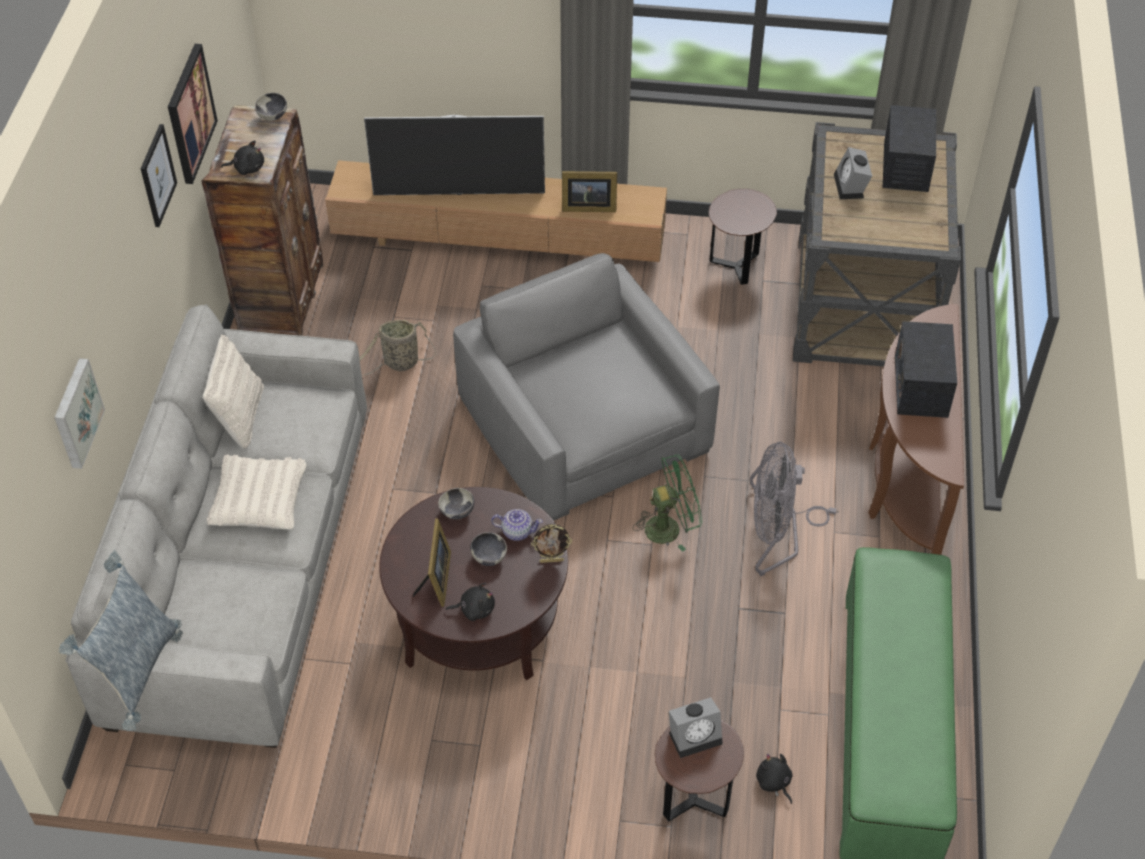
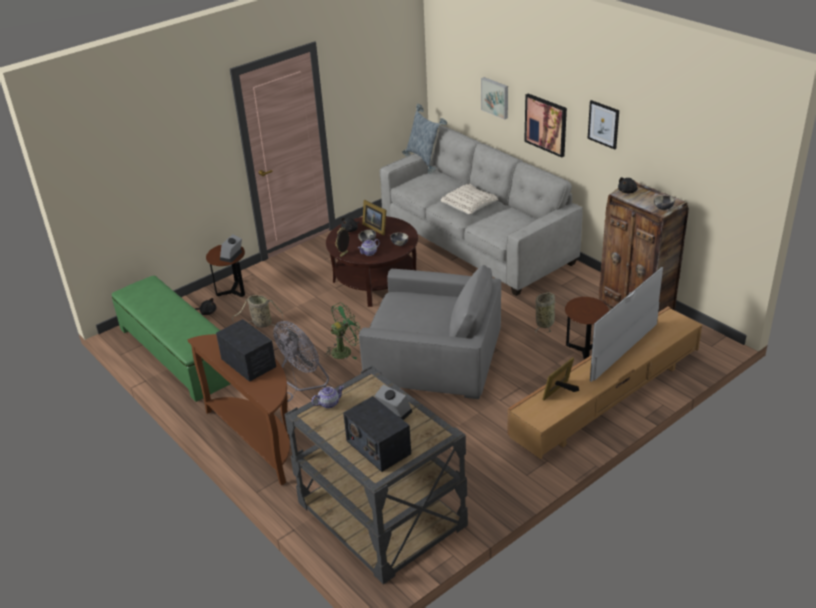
camera: 135 degrees right, 15 degrees down
(190, 113) = (651, 150): picture -> picture (546, 124)
(240, 417) = (520, 215): beige pillow -> none
(669, 527) = (345, 350): green fan -> green fan turned 150 degrees counterclockwise
(722, 680) = (260, 323): none -> basket
(737, 266) = (475, 478): brown side table -> brown side table (584, 350)
(903, 238) = (328, 403): none -> teapot

